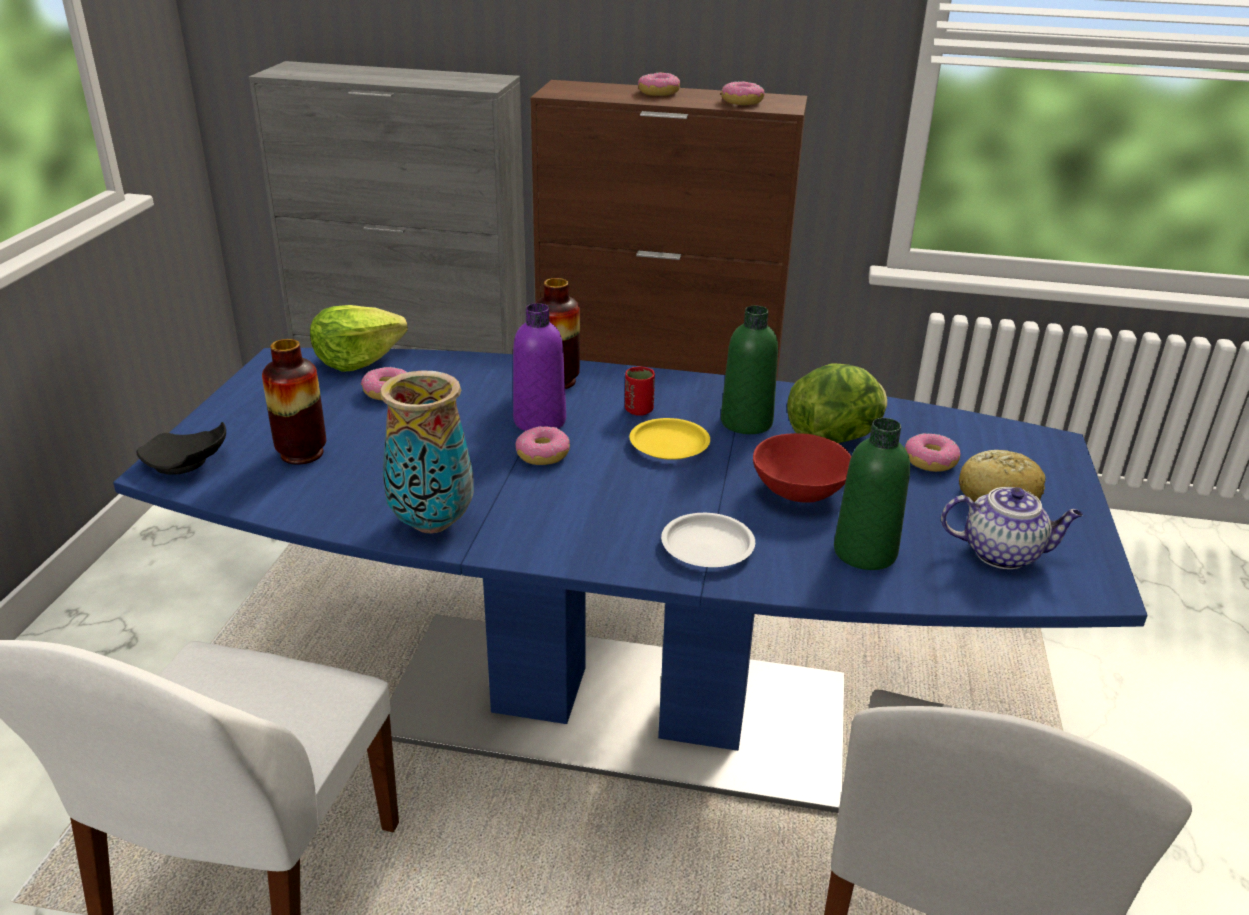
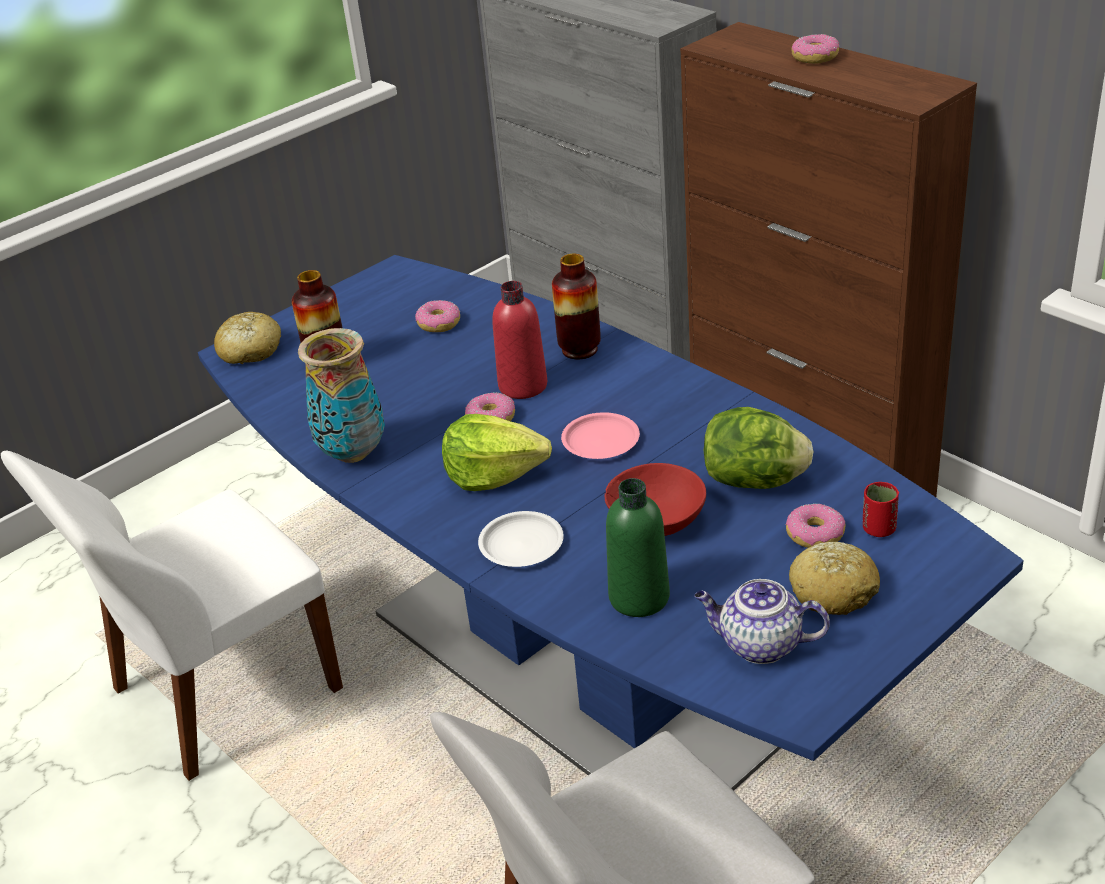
camera: 40 degrees right, 5 degrees up
(186, 464) = (250, 351): black plate -> bread
(357, 359) = (448, 284): lettuce -> lettuce (494, 474)
(540, 421) = (523, 386): purple bottle -> red bottle
(639, 410) = (614, 399): red cup -> red cup (878, 529)
(668, 444) = (600, 441): yellow plate -> pink plate
(742, 102) = (882, 84): donut -> none
(746, 422) = (693, 440): green bottle -> none
(1003, 553) = (759, 645): teapot -> teapot turned 150 degrees clockwise

